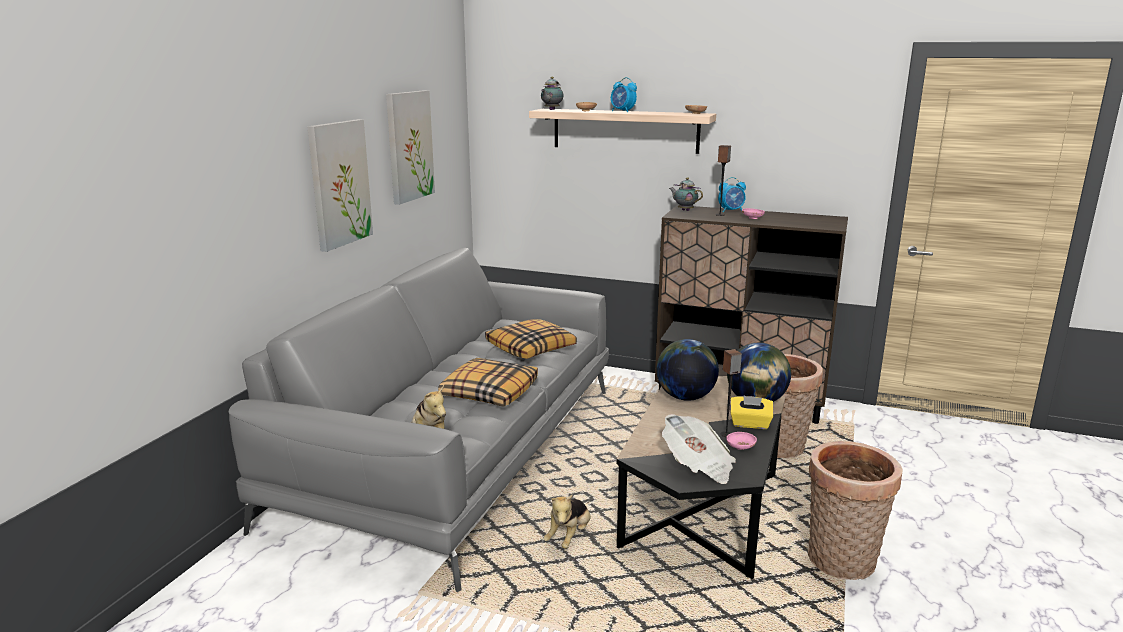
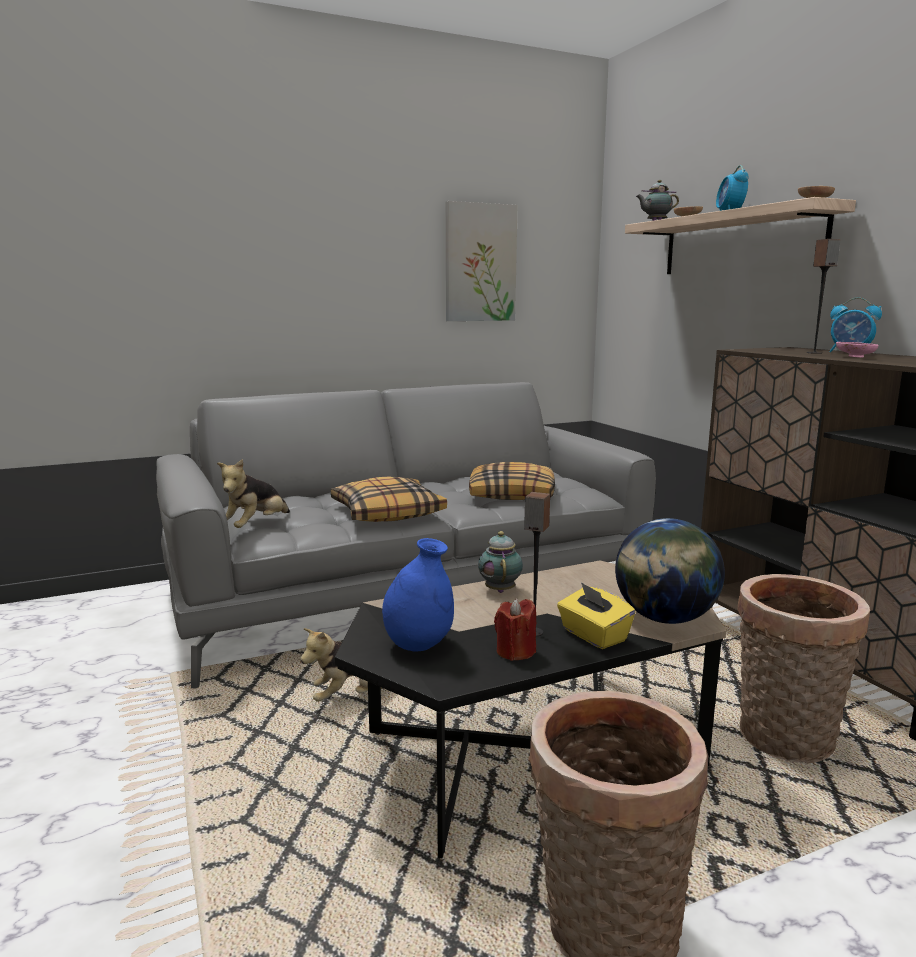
camera: 45 degrees right, 5 degrees down
(339, 183) = (358, 283): picture -> none
(684, 210) = (776, 348): teapot -> teapot (500, 589)
(685, 397) = (579, 582): globe -> none
(698, 466) = (418, 645): newspaper -> blue vase
(740, 448) = (515, 651): pink bowl -> red candle

